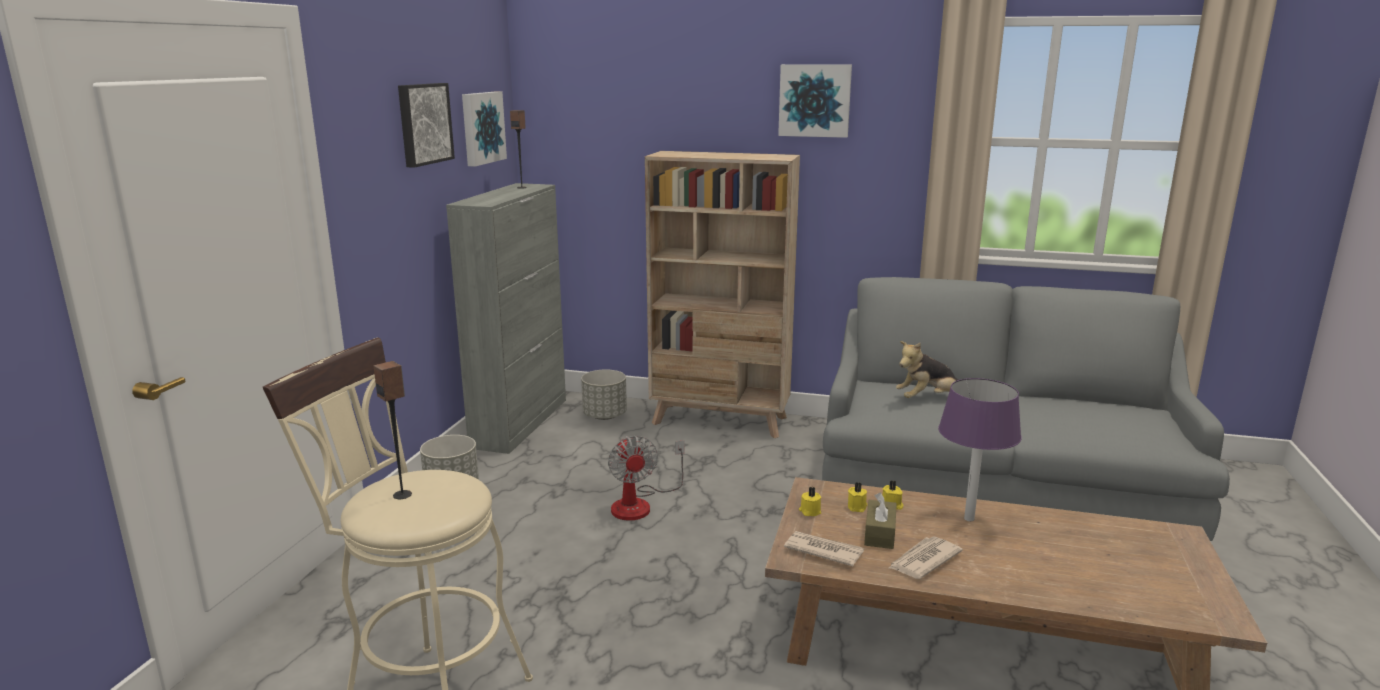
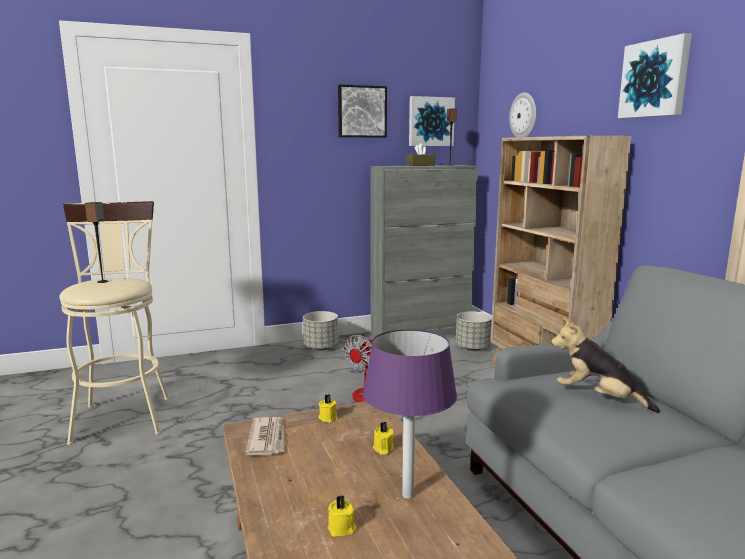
camera: 55 degrees right, 5 degrees down
(617, 121) = (524, 116): none -> wall clock
(857, 507) = (361, 434): yellow candle -> yellow candle (342, 529)
(879, 533) = (323, 455): brown tissue box -> brown tissue box (420, 165)
(923, 560) = (293, 488): newspaper -> none

